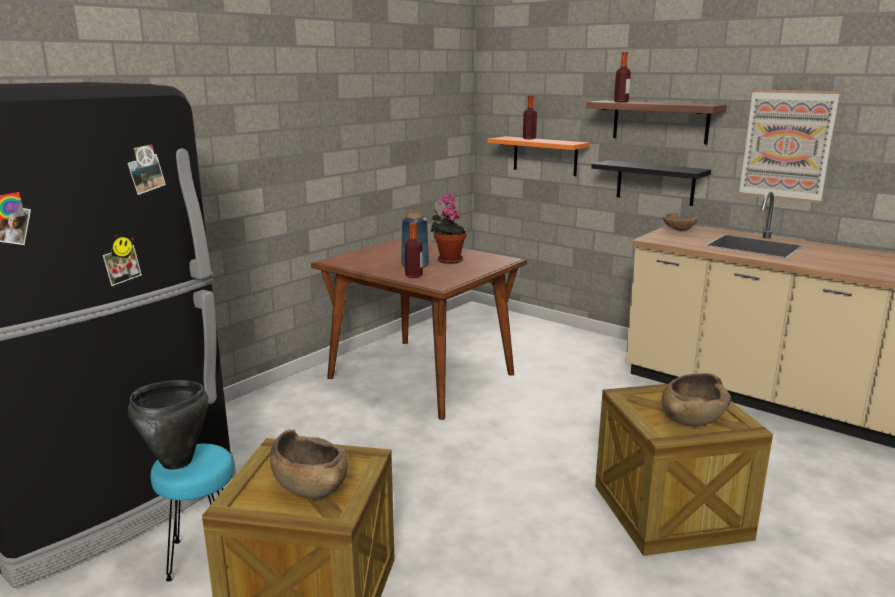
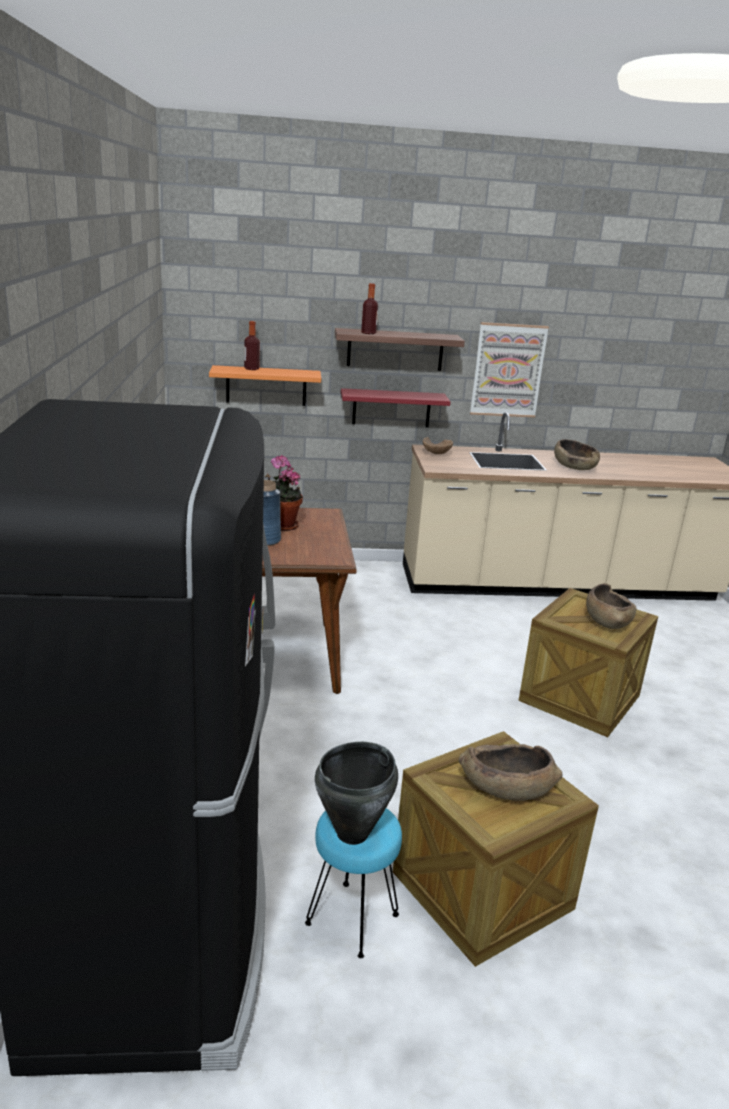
camera: 45 degrees left, 5 degrees up
(414, 276) = (292, 554): bottle -> none
(655, 183) = (391, 408): black shelf -> red shelf
(836, 260) = (574, 466): none -> brown bowl

